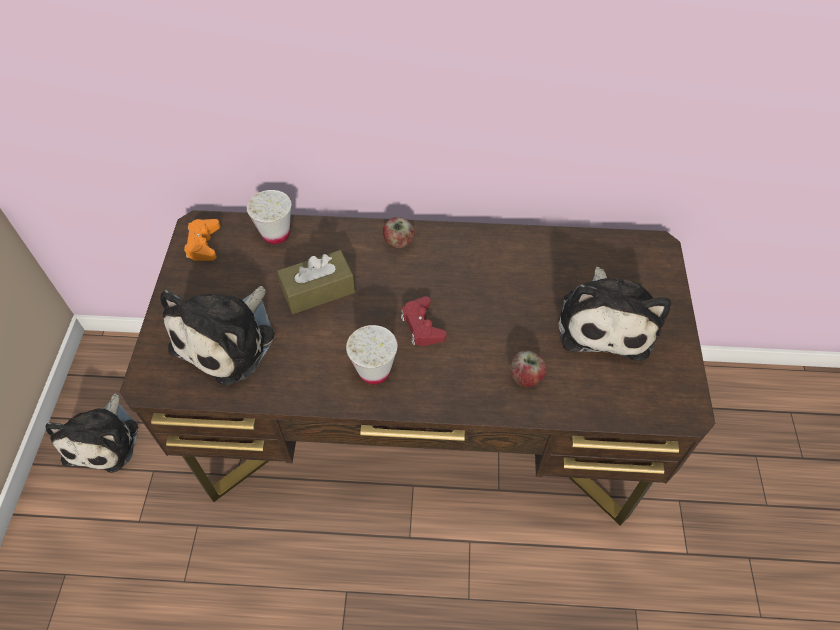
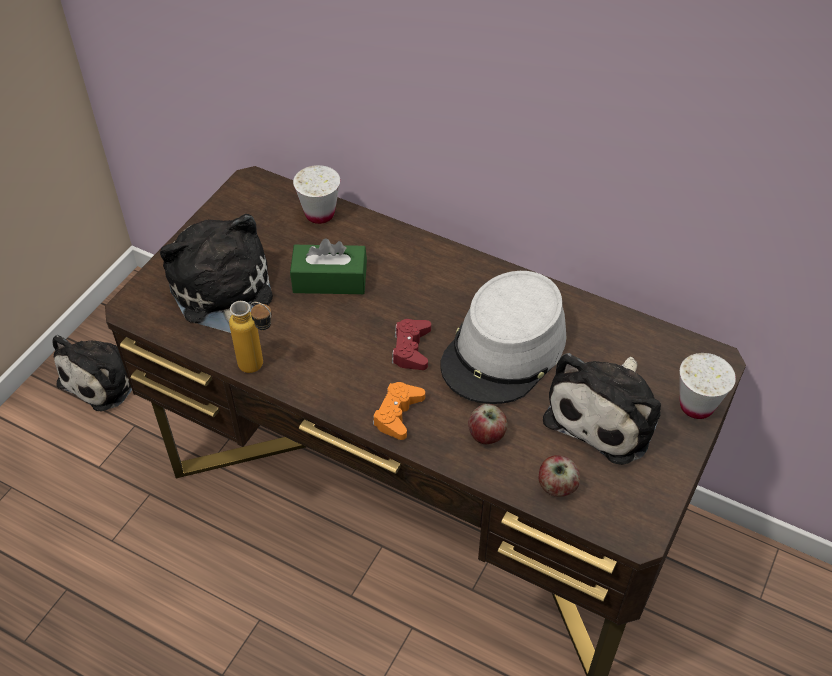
camera: 25 degrees right, 5 degrees down
(203, 244) = (247, 200): orange game controller -> orange game controller (398, 414)
(228, 338) = (223, 294): plush toy -> plush toy turned 105 degrees clockwise
(301, 394) = (260, 368): none -> bottle
(318, 290) = (330, 280): brown tissue box -> green tissue box
(374, 371) = (340, 373): white cup -> white cup (696, 405)
(398, 242) = (435, 261): apple -> apple (556, 486)
(498, 298) = (505, 350): none -> grey hat

